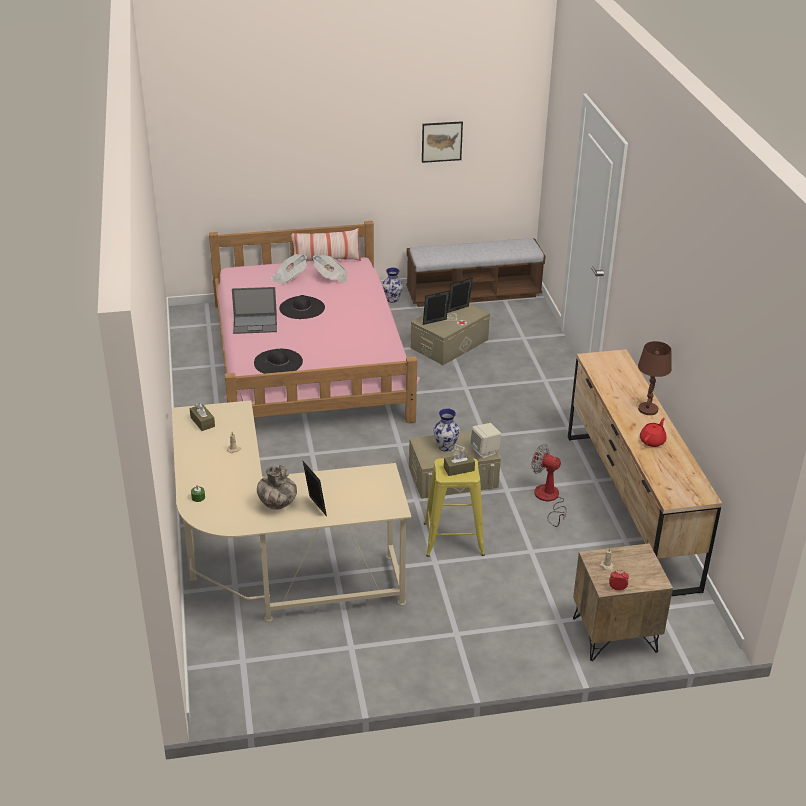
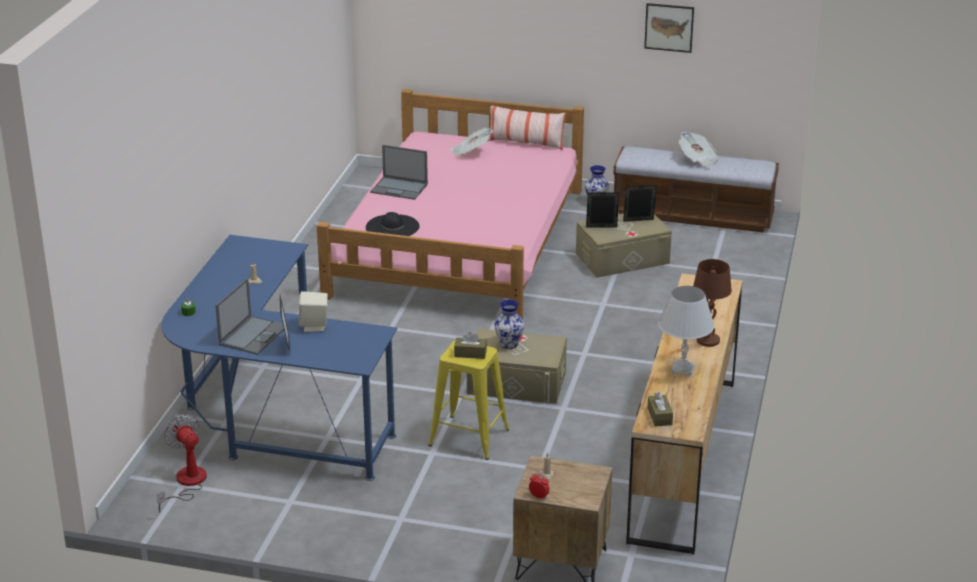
camera: 25 degrees right, 5 degrees down
(202, 422) = (246, 252): brown tissue box -> brown tissue box (659, 416)
(269, 564) = (271, 413): beige desk -> blue desk
(277, 504) = (253, 335): vase -> laptop
(302, 308) = (459, 182): black hat -> none
(331, 278) = (515, 160): newspaper -> newspaper (698, 160)
(485, 451) = (546, 358): beige speaker -> beige speaker (314, 326)
(548, 499) = (601, 427): fan -> fan (186, 483)
(652, 441) = (683, 370): red teapot -> white table lamp

